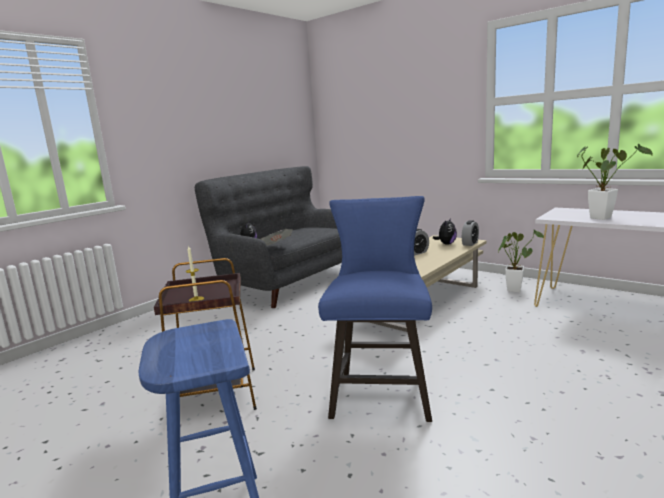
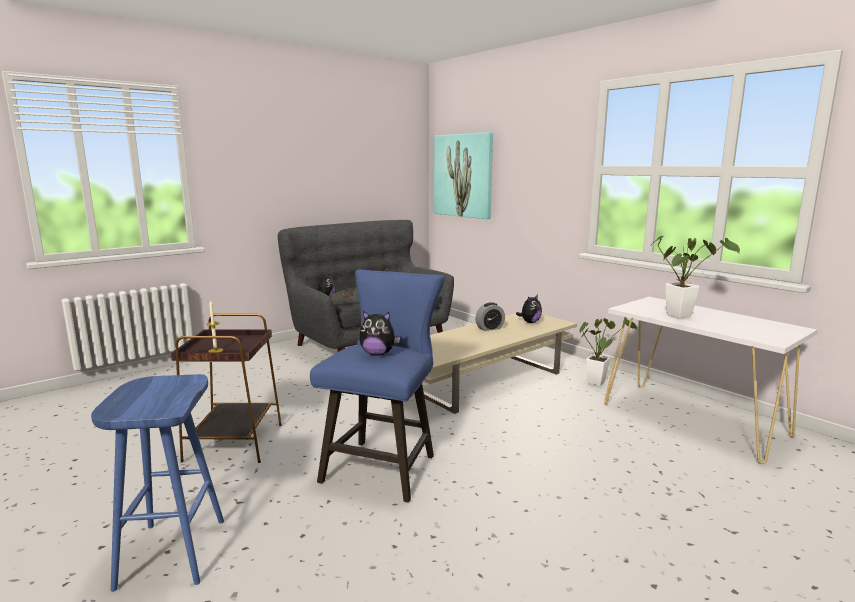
camera: 10 degrees right, 0 degrees up
(352, 121) = (463, 175): none -> picture
(381, 278) = (378, 354): none -> plush toy
(470, 243) = (555, 325): alarm clock -> none

